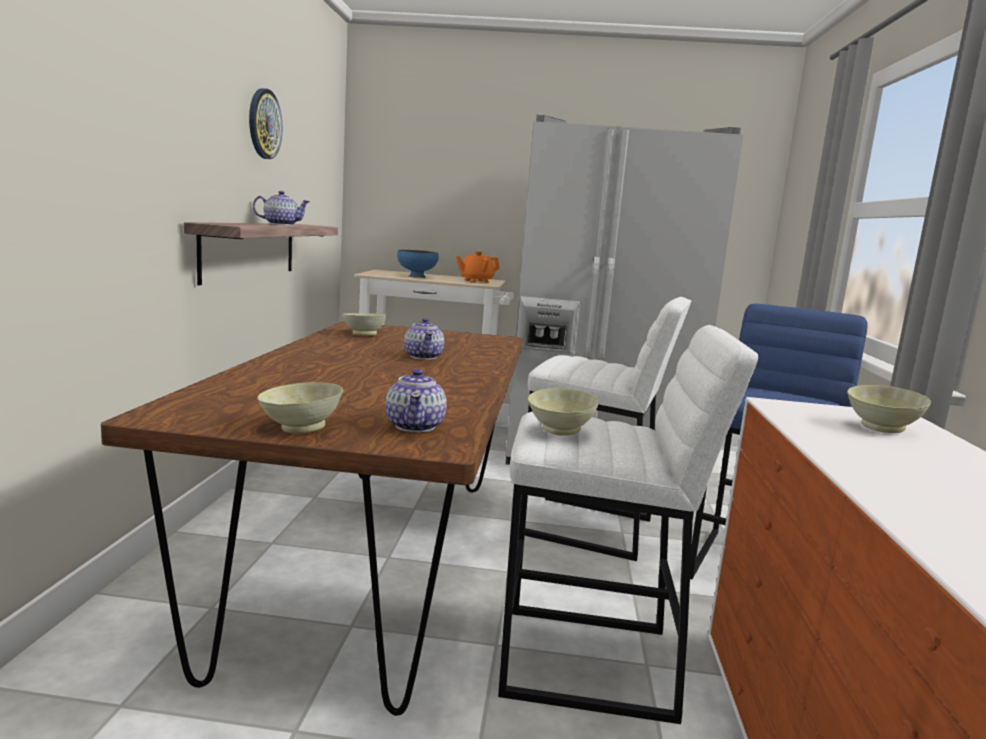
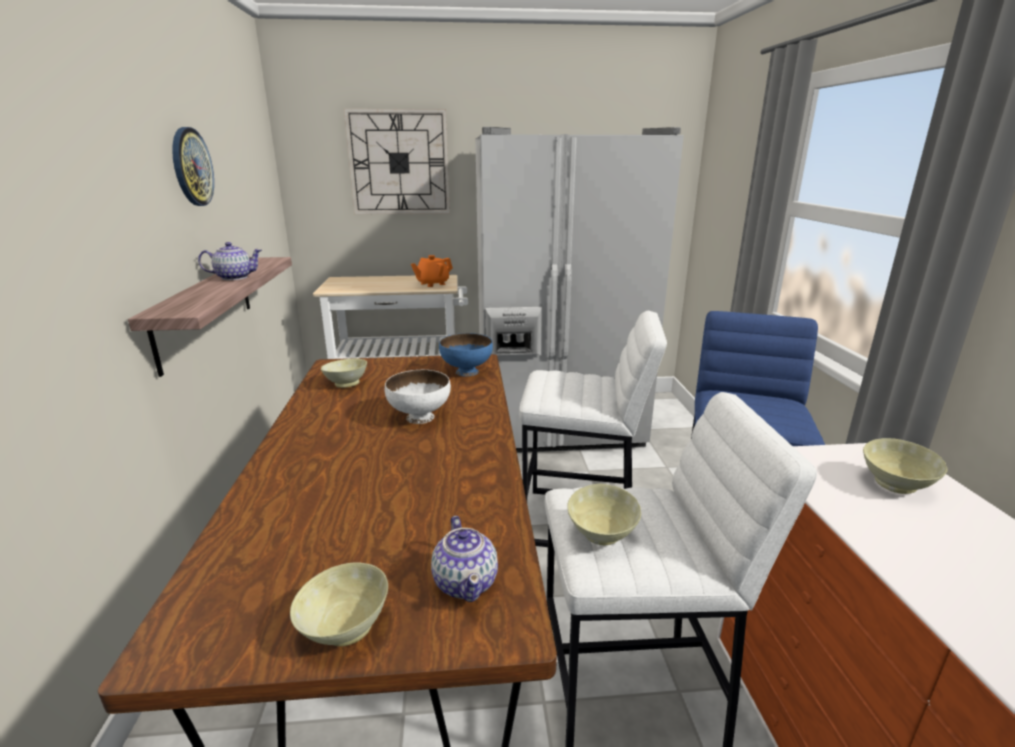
camera: 10 degrees left, 10 degrees up
(416, 276) = (374, 285): blue bowl -> blue bowl (466, 372)
(423, 356) = (420, 417): teapot -> white bowl
(461, 161) = (399, 163): none -> wall clock

